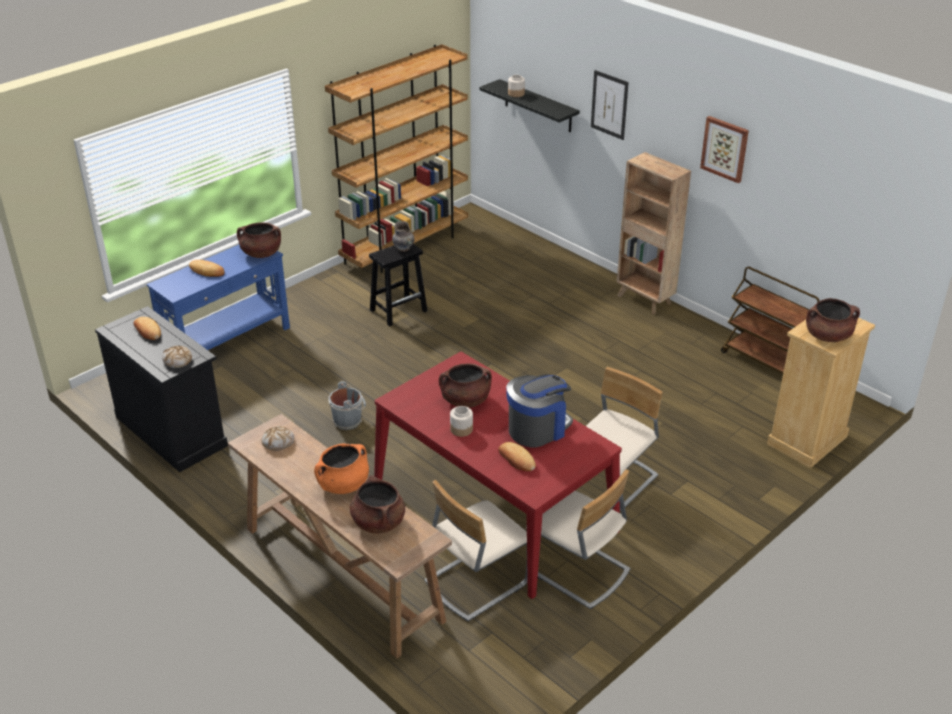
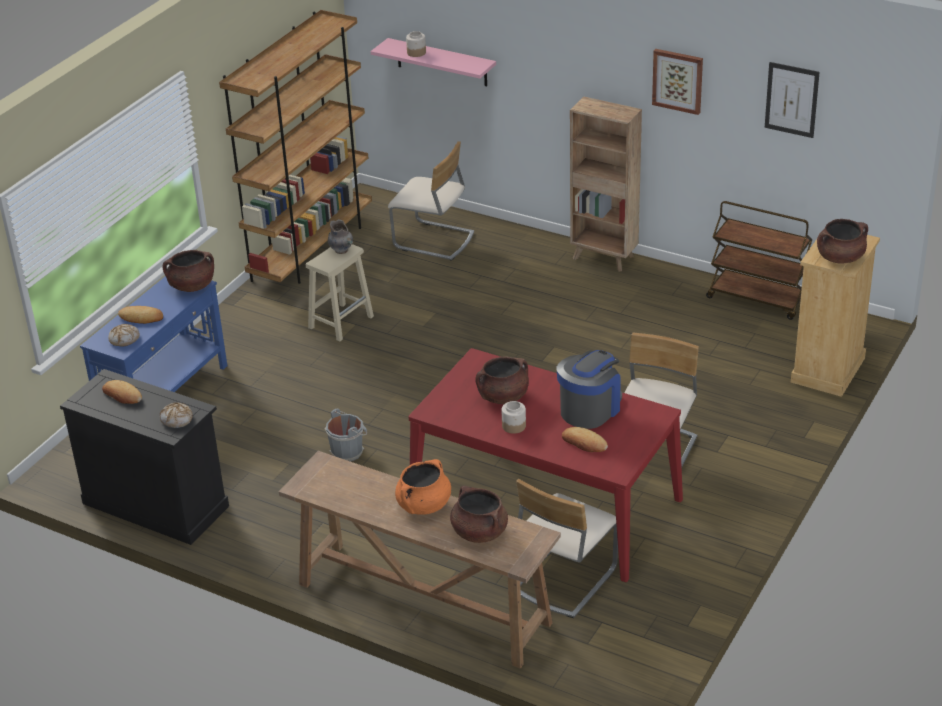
camera: 15 degrees left, 0 degrees up
(278, 442) = (332, 479): bread -> bread (124, 339)
(399, 310) = (341, 321): black stool -> beige stool
(538, 106) = (441, 62): black shelf -> pink shelf
(577, 571) = (659, 546): beige chair -> beige chair (433, 241)
(609, 104) = (533, 50): picture -> picture (791, 99)

